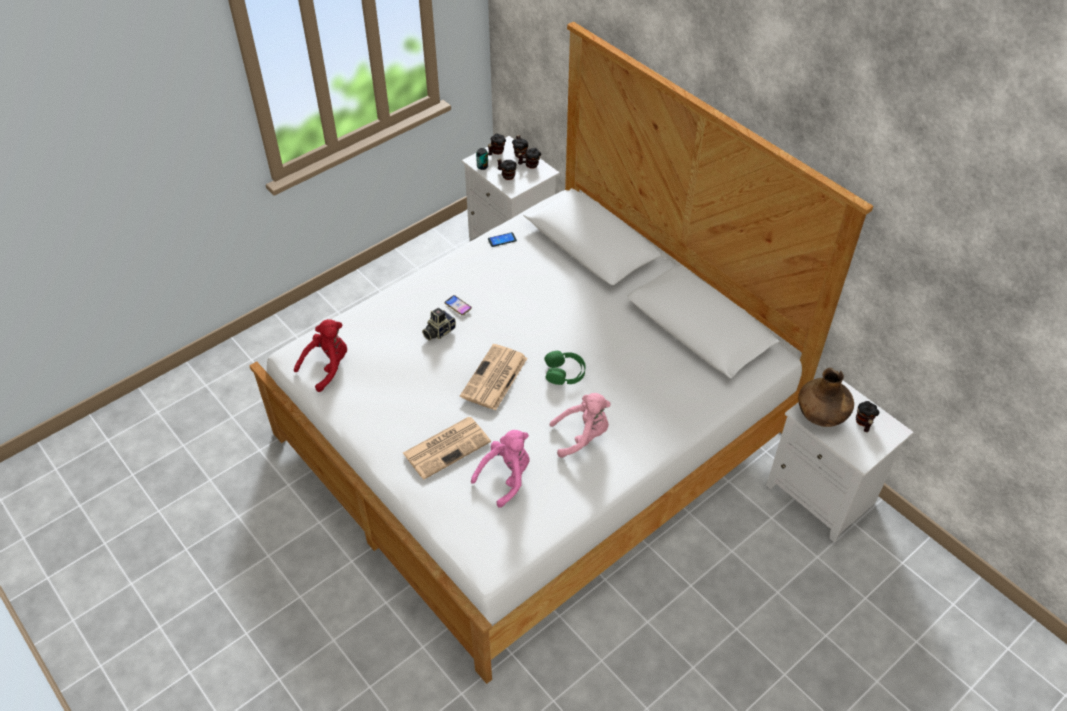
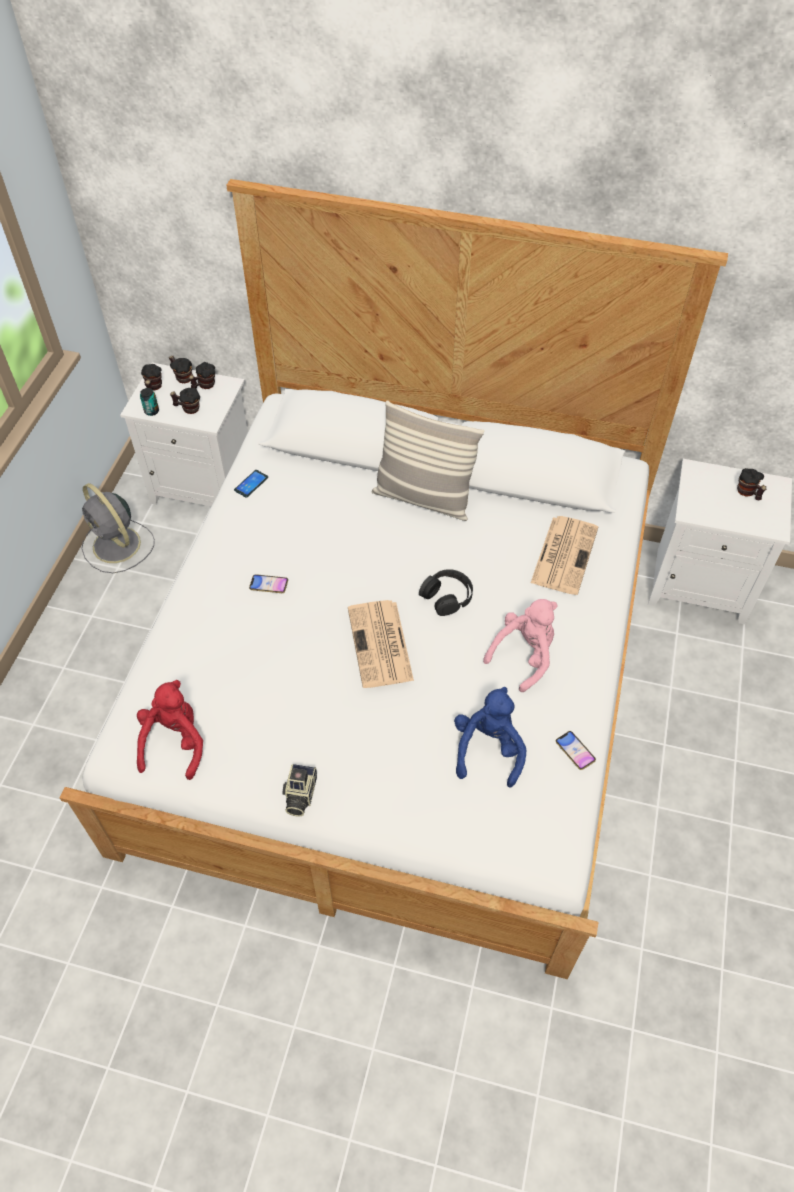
camera: 35 degrees left, 5 degrees up
(427, 254) = (118, 546): none -> grey fan
(438, 331) = (272, 626): camera -> camera (299, 795)
(447, 447) = (397, 753): newspaper -> newspaper (564, 554)
(506, 477) = (488, 749): pink plush toy -> blue plush toy
(561, 512) = (575, 751): none -> phone
(565, 372) = (447, 596): green headphones -> black headphones
(607, 304) = (423, 498): none -> pillow
(821, 415) = (708, 506): brown vase -> none

